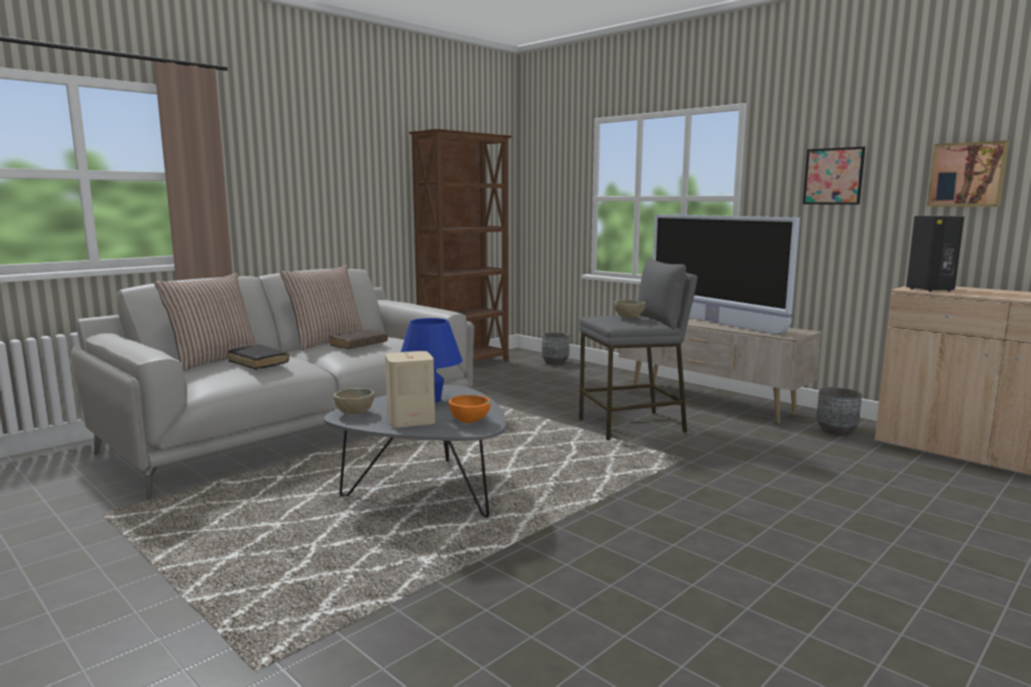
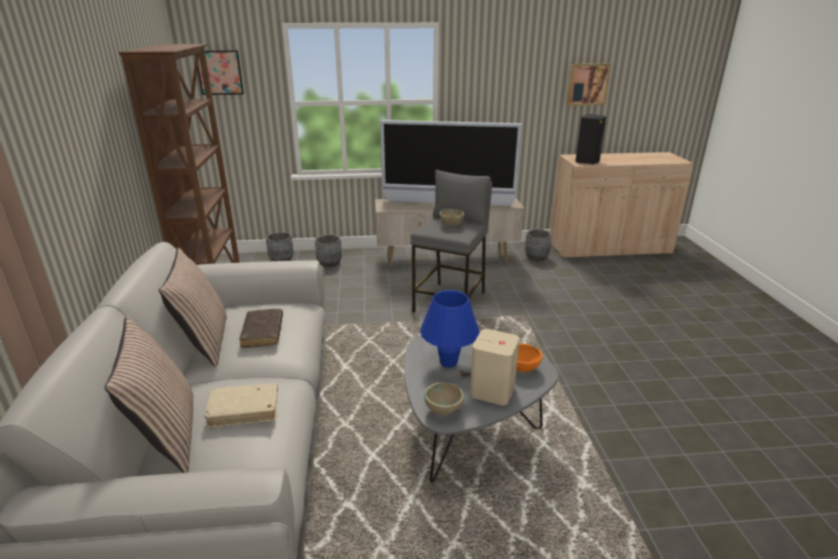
camera: 50 degrees left, 15 degrees up
(259, 363) = (244, 410): black book -> beige book
(588, 374) = (329, 263): none -> grey planter
(833, 176) = (508, 84): picture -> picture (219, 72)

